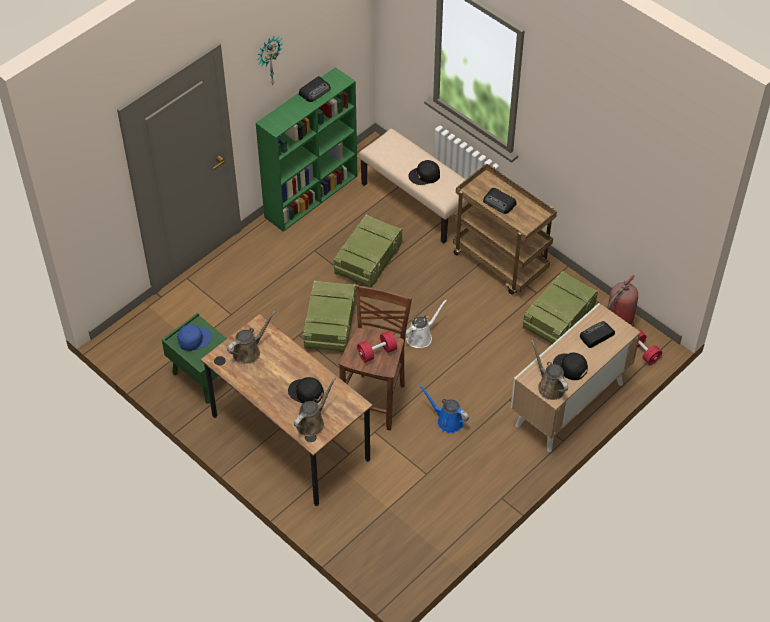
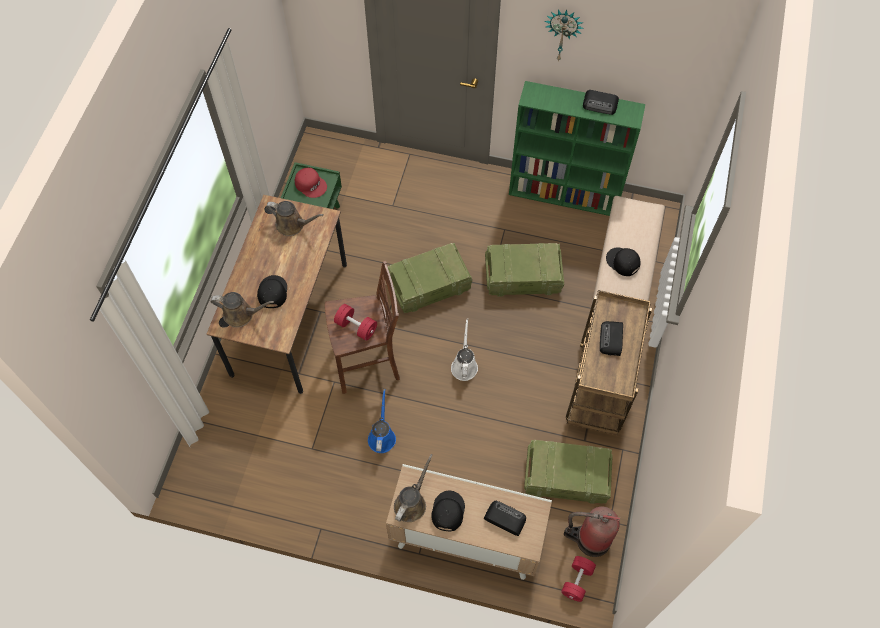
camera: 60 degrees right, 10 degrees up
(193, 339) = (311, 184): blue cap -> red cap
(421, 336) = (464, 365): white watering can -> white watering can turned 105 degrees counterclockwise

